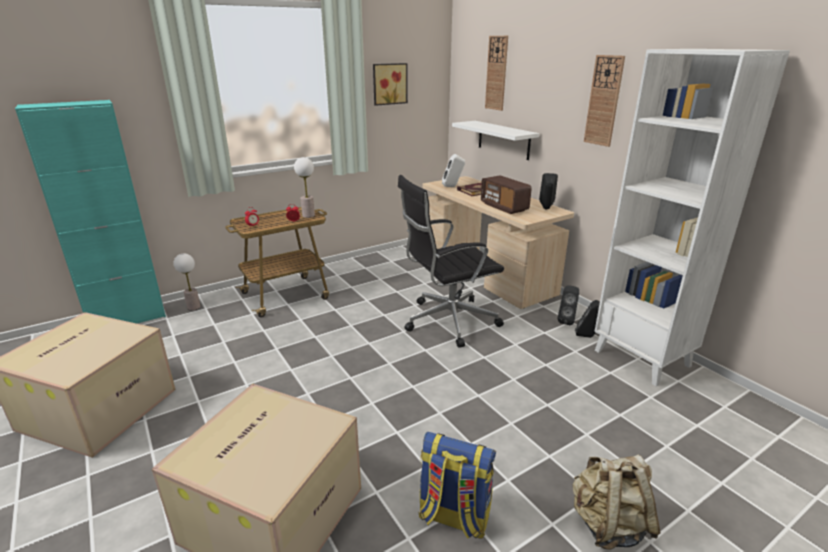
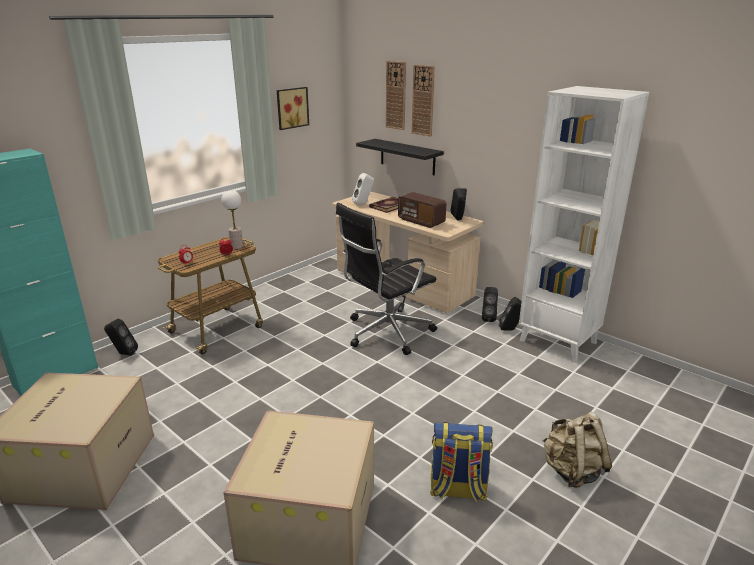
camera: 15 degrees left, 0 degrees up
(193, 307) = (123, 354): table lamp -> black speaker
(503, 140) = (407, 157): white shelf -> black shelf
(604, 101) = (503, 124): wall clock -> wall clock (423, 100)

